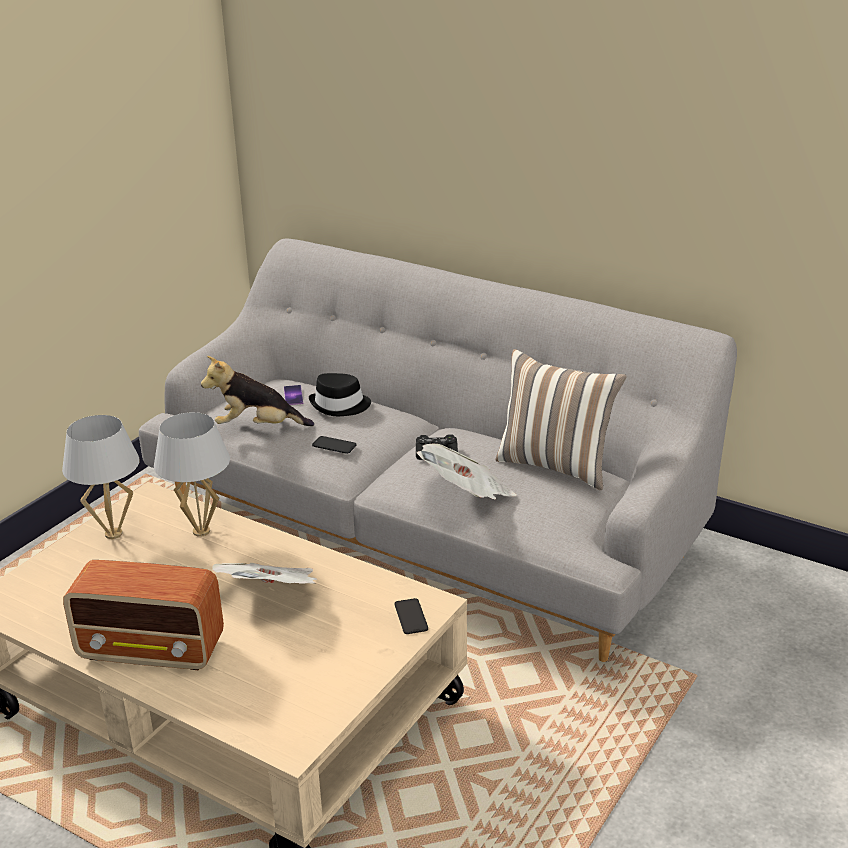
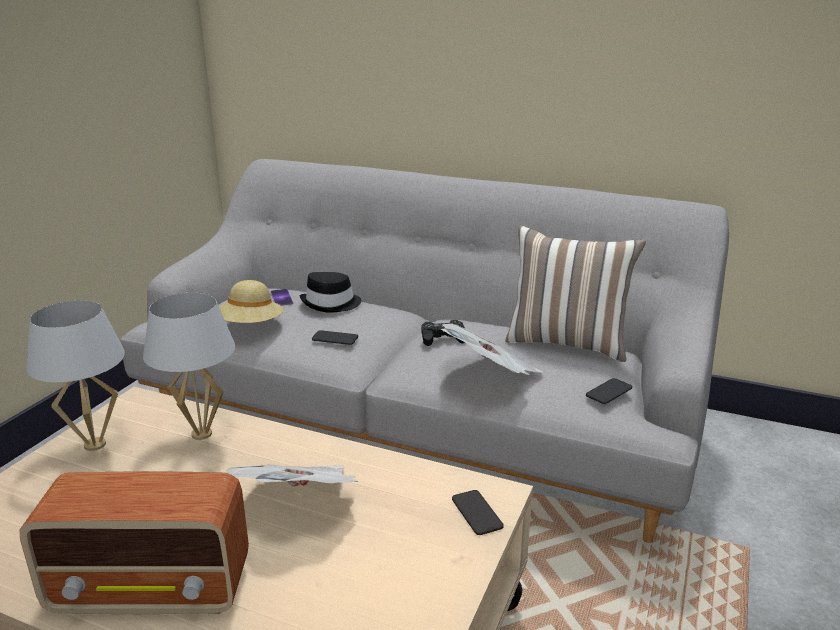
camera: 10 degrees left, 5 degrees down
(257, 427) = (250, 326): plush toy -> beige hat
(570, 520) = (609, 391): none -> phone

